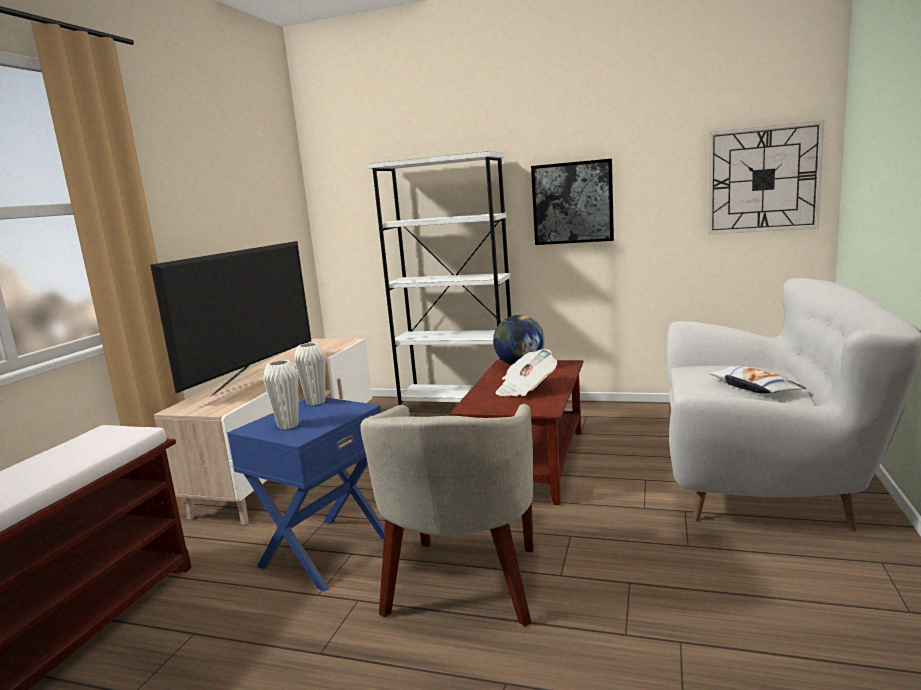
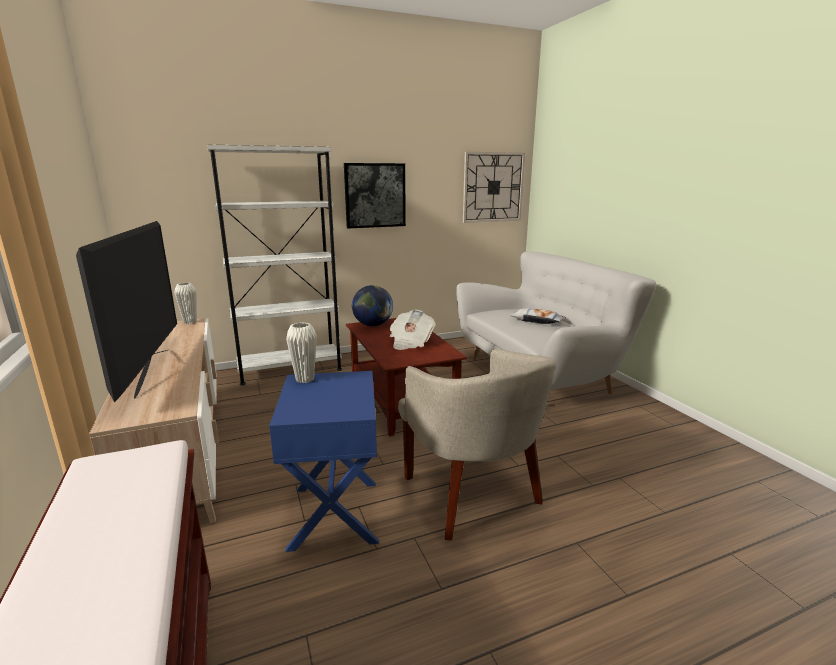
camera: 40 degrees left, 5 degrees up
(288, 425) = (324, 404): white vase -> white vase (190, 322)

